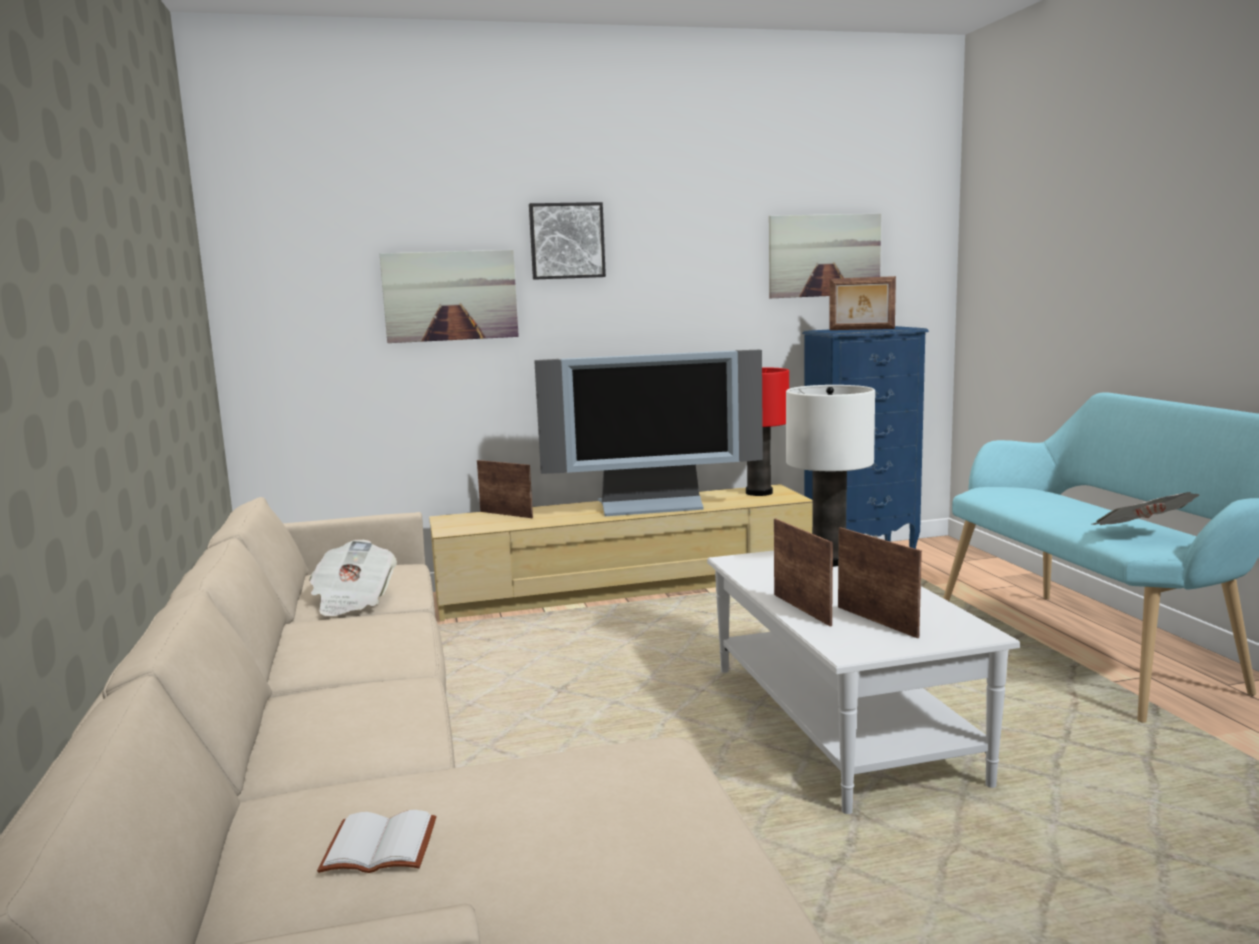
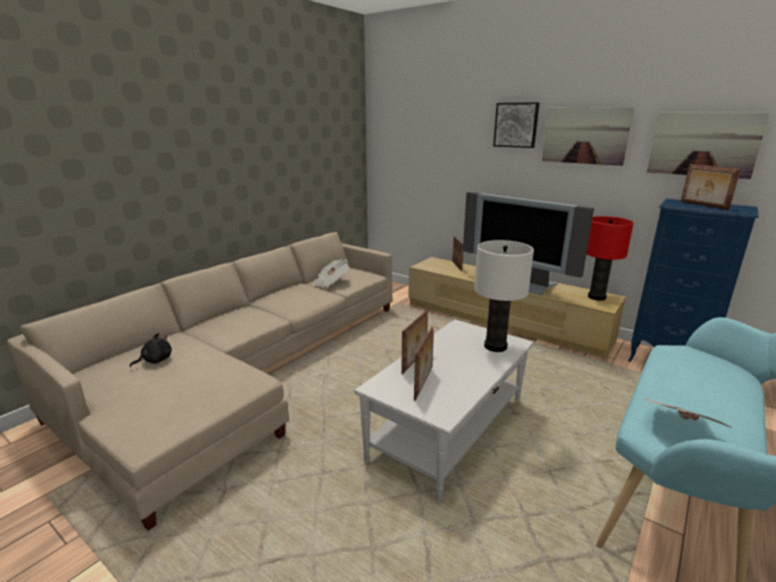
camera: 50 degrees right, 10 degrees up
(377, 849) = (155, 360): white book -> black plush toy
(450, 296) = (454, 151): picture -> picture (585, 135)

